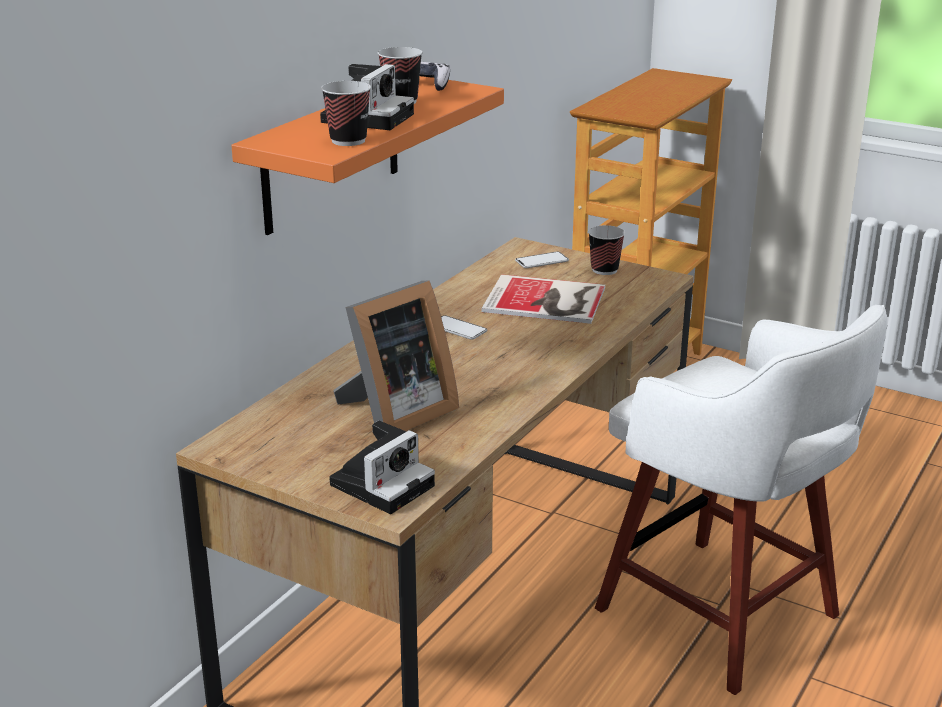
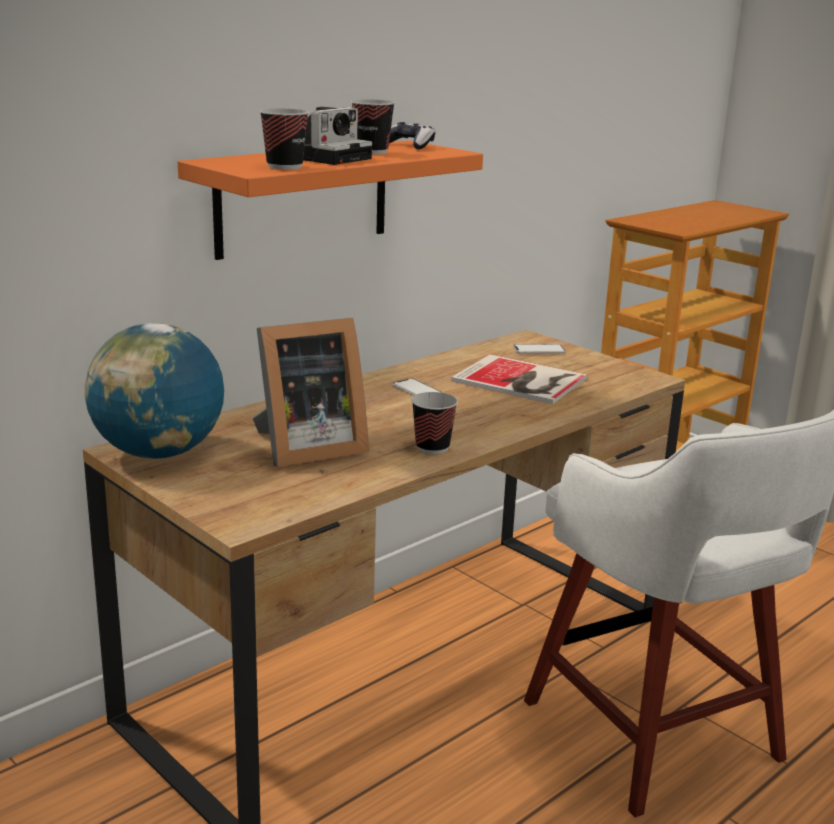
camera: 15 degrees right, 5 degrees down
(256, 444) = (159, 453): none -> globe
(383, 483) = (249, 503): camera -> none
(604, 270) = (596, 364): cup -> cup (432, 447)

